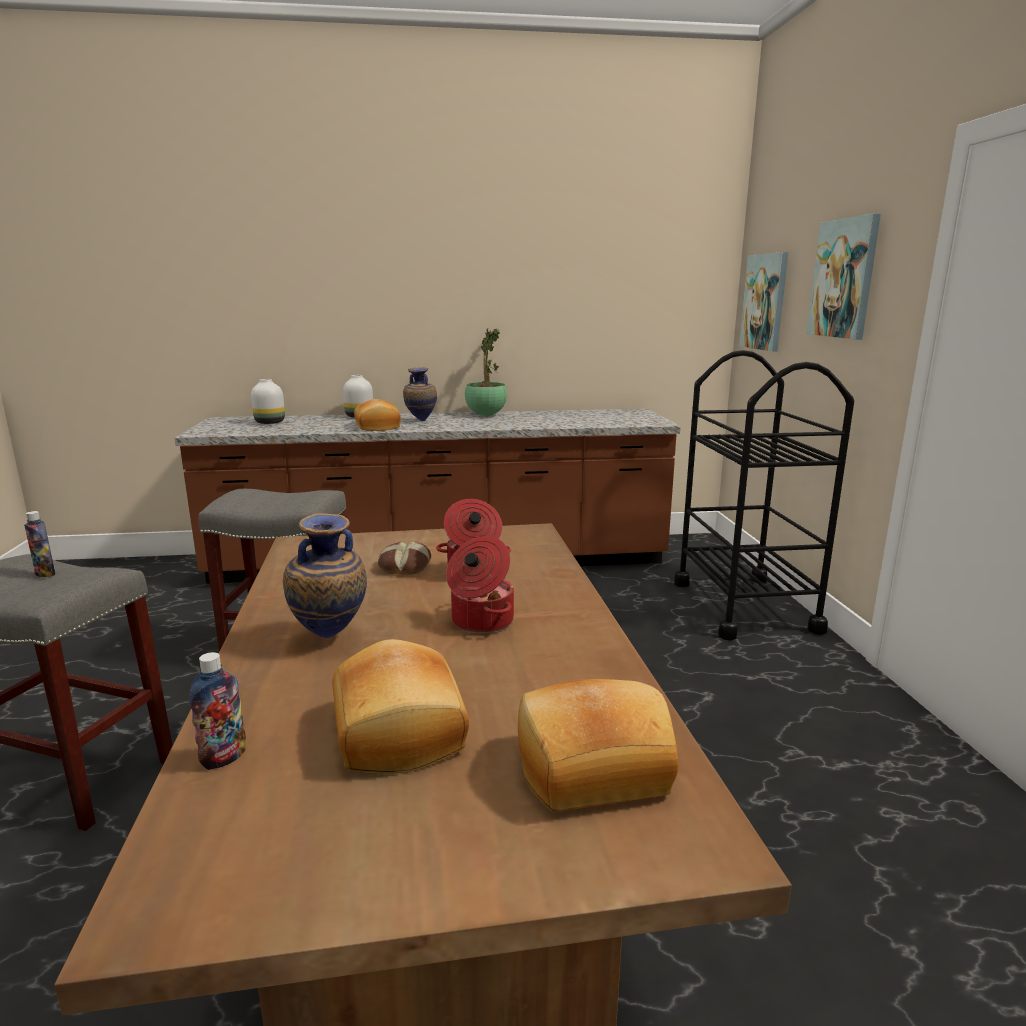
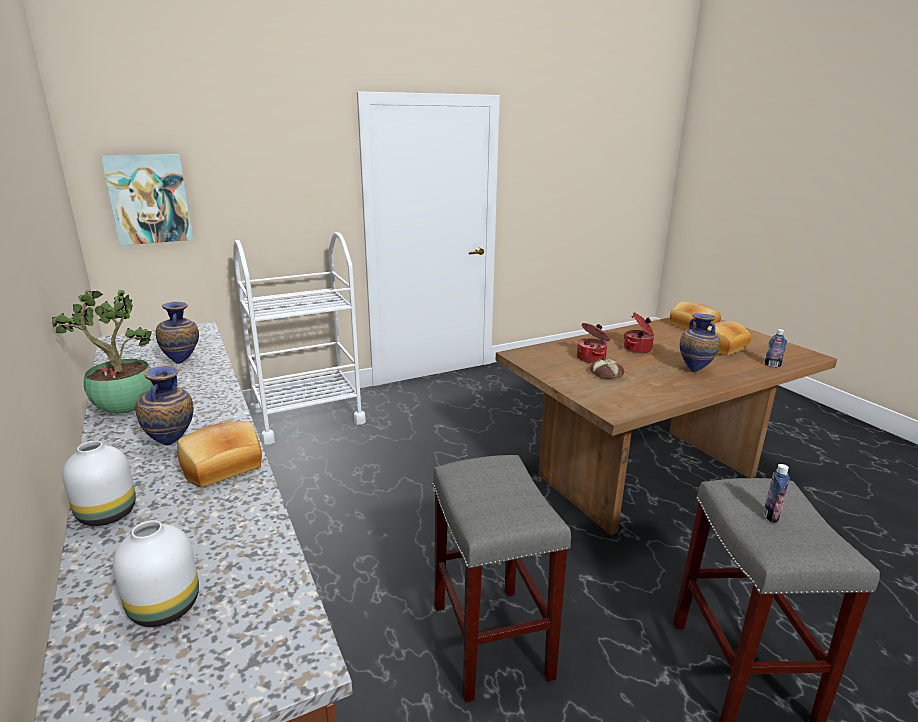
camera: 110 degrees left, 5 degrees up
(566, 421) = (183, 363): none -> vase
(744, 606) = (307, 417): black cart -> white cart
(844, 278) = (275, 175): picture -> none

